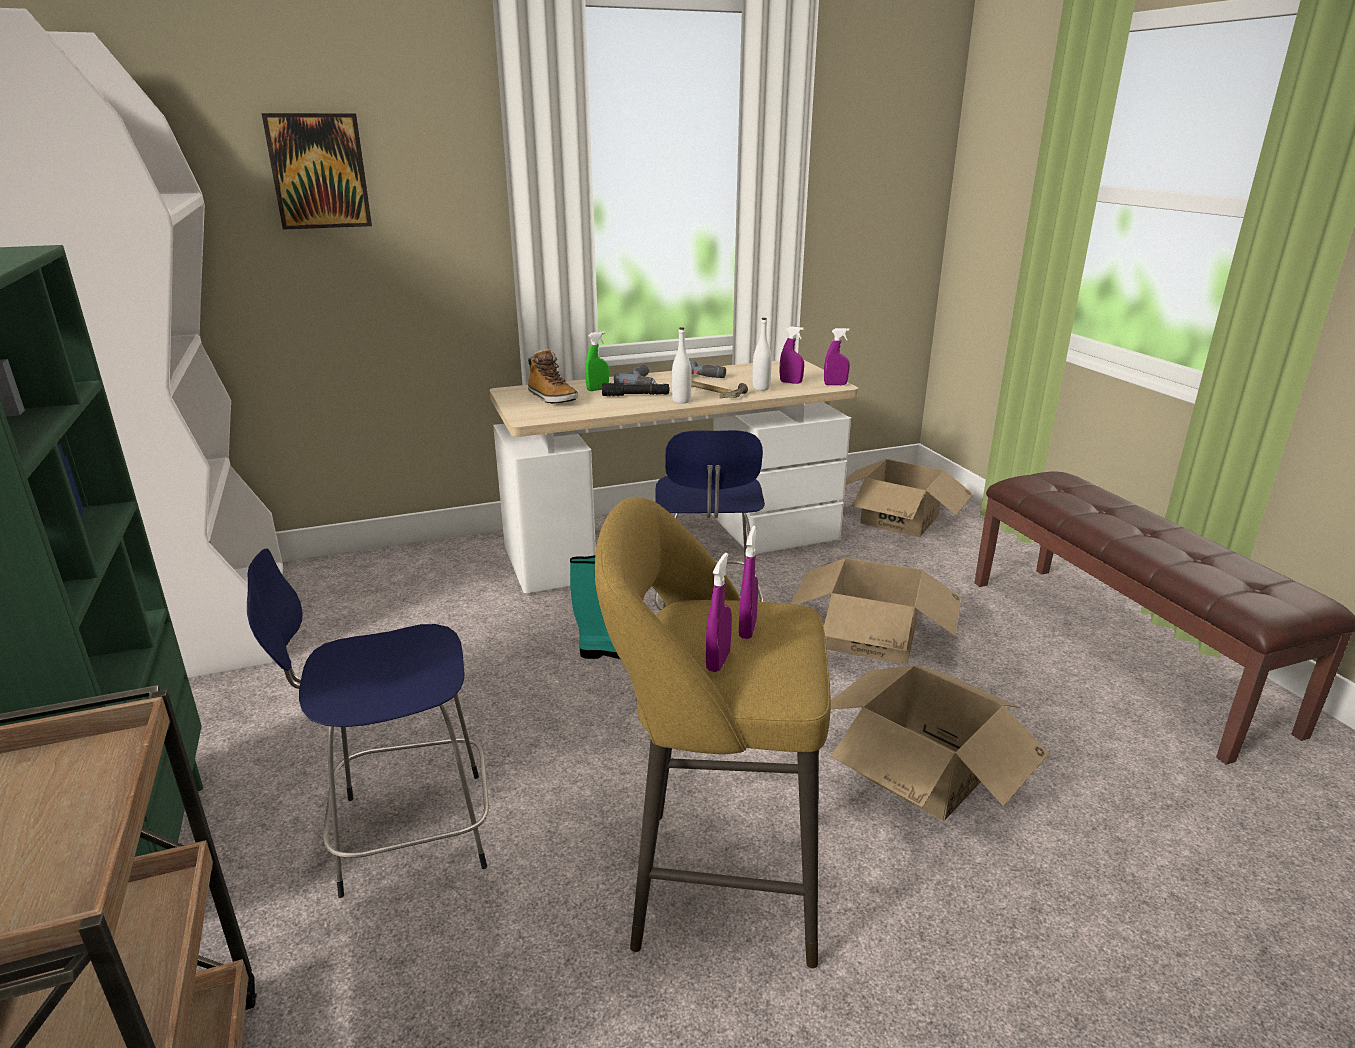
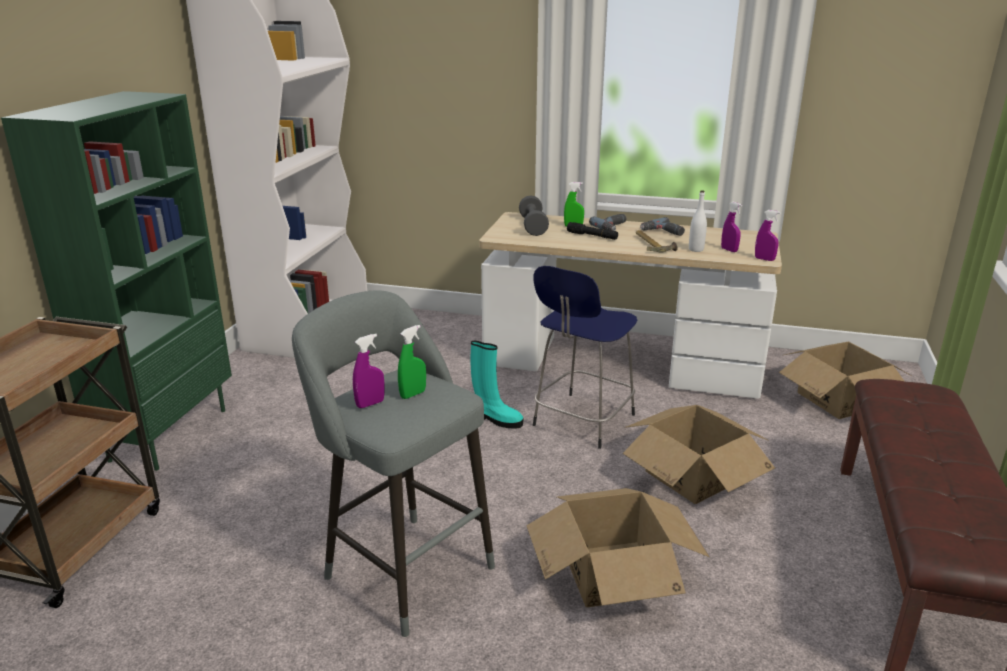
camera: 35 degrees right, 0 degrees up
(319, 171) = (420, 47): picture -> none
(406, 832) = (285, 471): blue stool -> none
(552, 398) = (533, 226): boot -> grey dumbbell
(681, 401) = (617, 246): white bottle -> none
(713, 882) = (403, 567): yellow stool -> grey stool
(747, 629) = (413, 394): purple spray bottle -> green spray bottle

